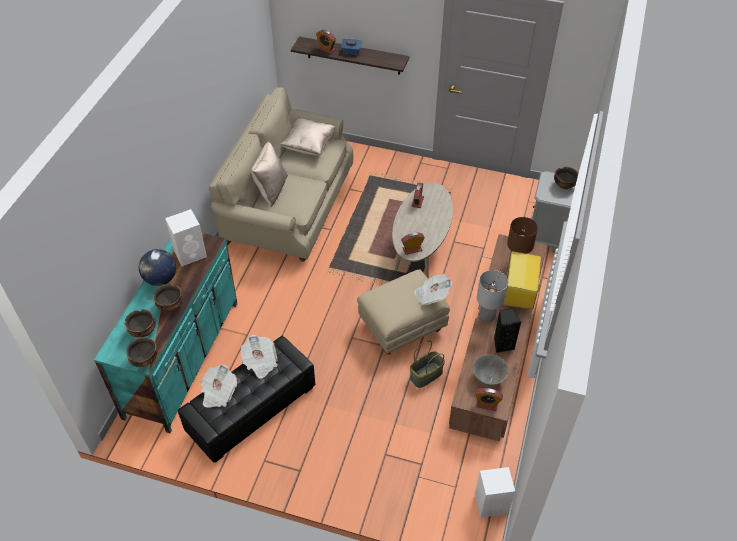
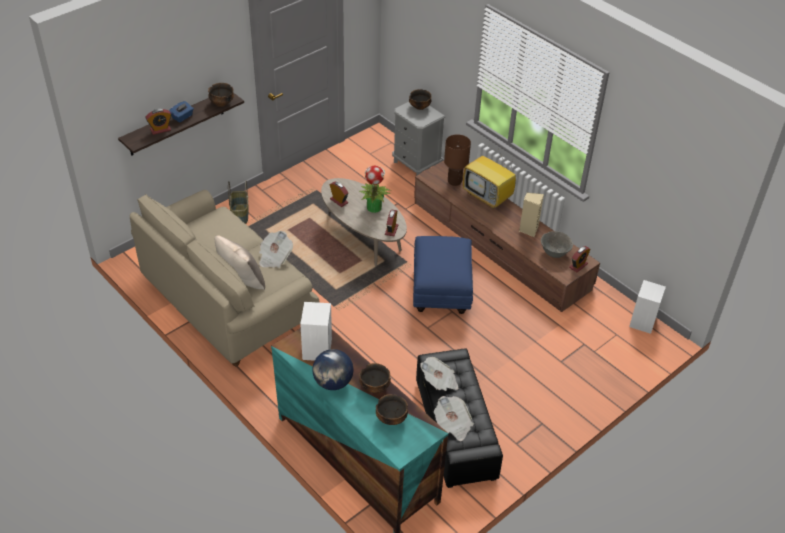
camera: 60 degrees left, 5 degrees down
(144, 360) = (428, 430): bowl -> bowl (221, 103)
(309, 145) = (207, 230): beige pillow -> none
(401, 327) = (441, 292): beige ottoman -> blue ottoman
(426, 376) = (502, 301): basket -> basket (240, 214)
(430, 226) = (374, 207): none -> potted plant
(431, 295) = (457, 239): newspaper -> newspaper (274, 257)
(487, 317) = (495, 224): grey table lamp -> none
(503, 344) = (528, 229): black speaker -> beige speaker

